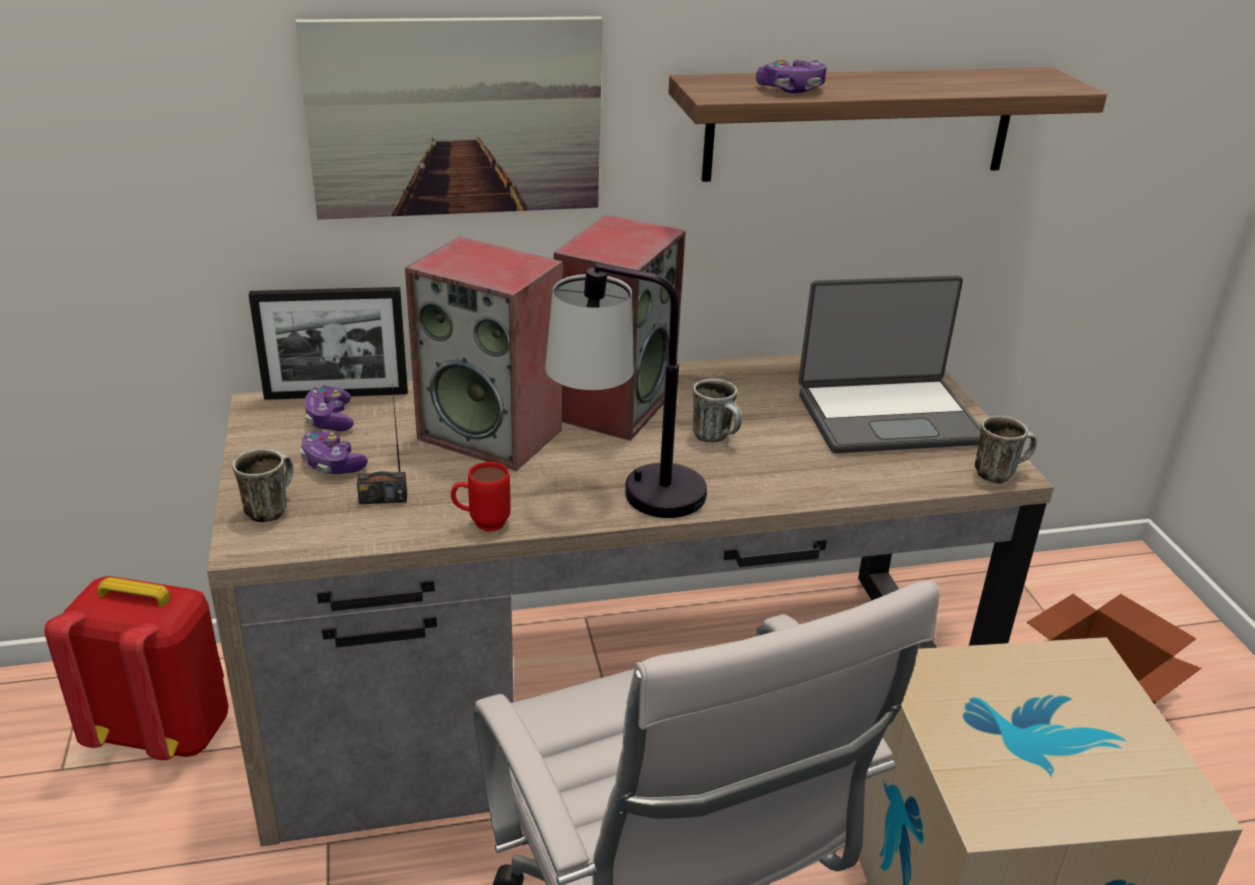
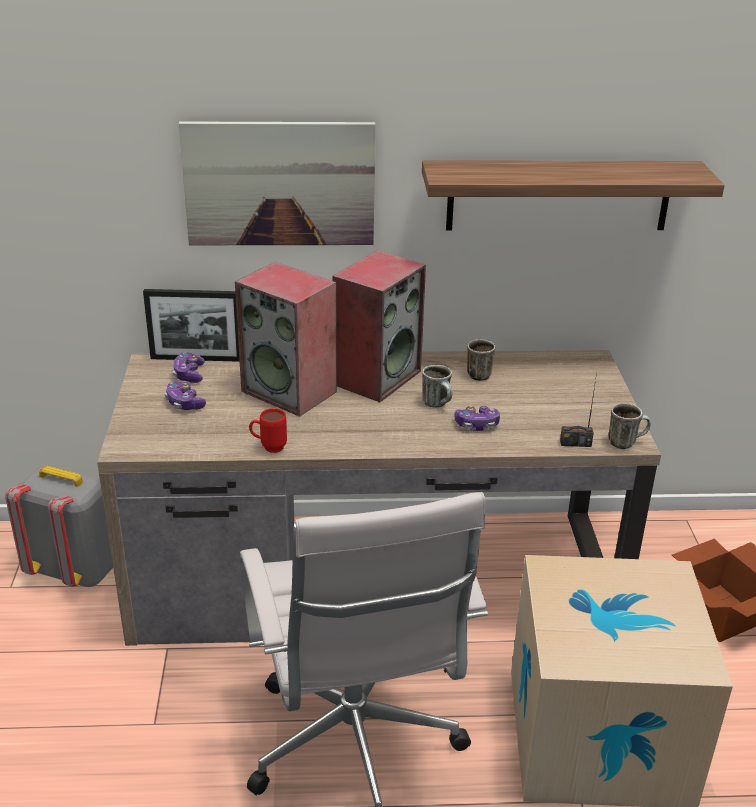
camera: 10 degrees right, 0 degrees up
(164, 731) = (75, 570): red backpack -> grey backpack
(270, 508) = (141, 427): mug -> mug (480, 374)
(383, 498) = (211, 427): radio -> radio (575, 443)
(625, 490) = (366, 434): table lamp -> none
(791, 89) = (498, 174): game controller -> game controller (477, 425)
(887, 416) = (563, 398): laptop -> none

